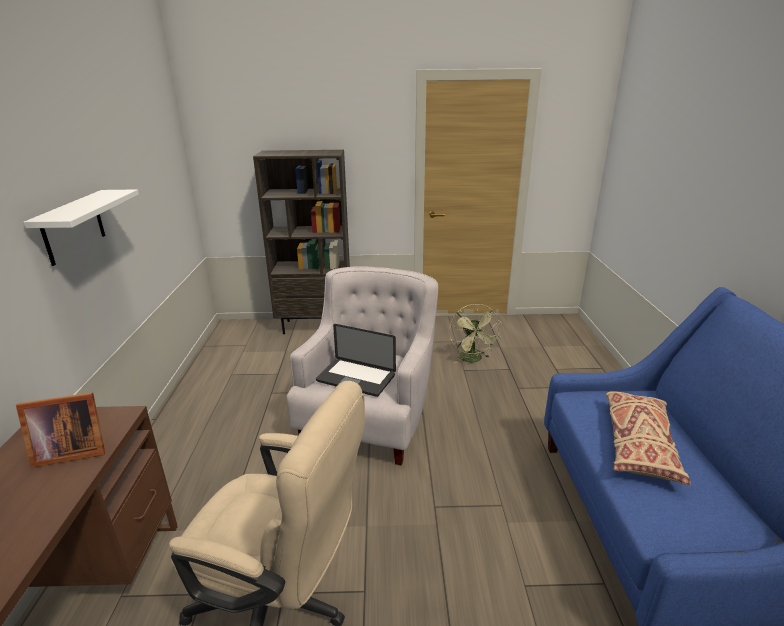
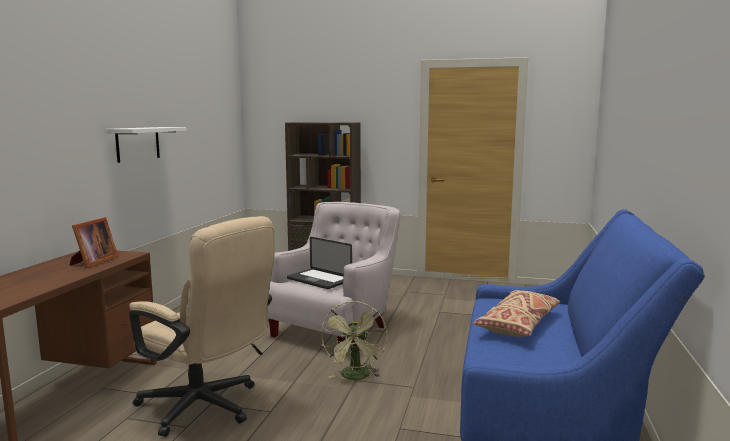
camera: 15 degrees right, 15 degrees down
(70, 452) = (93, 262): picture frame -> picture frame turned 75 degrees counterclockwise
(473, 360) = (452, 306): green fan -> green fan (355, 377)

